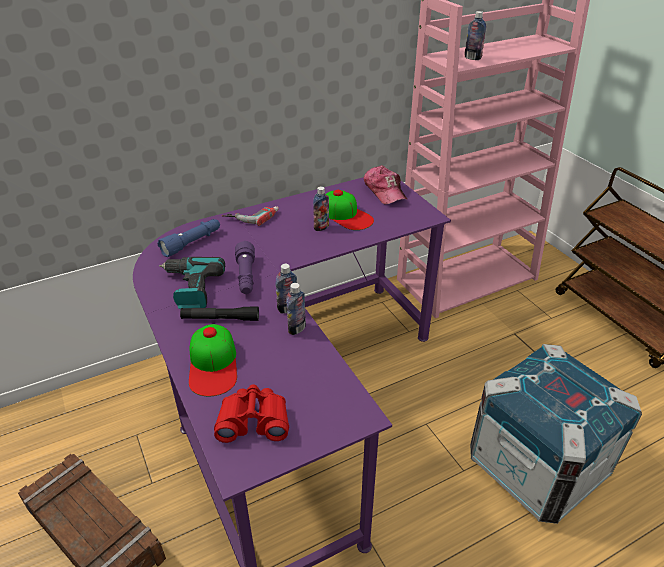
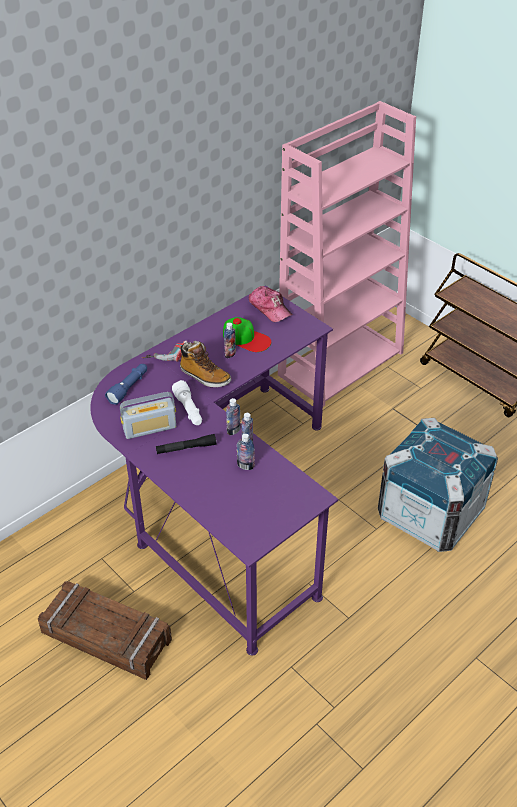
camera: 15 degrees left, 5 degrees up
(190, 288) = (149, 428): power drill -> radio
(213, 364) = (198, 483): cap -> none
(246, 276) = (189, 410): purple flashlight -> white flashlight
(254, 421) = (246, 515): red binoculars -> none
(281, 245) = (204, 377): none -> boot
(472, 58) = (329, 188): bottle -> bottle (245, 466)

